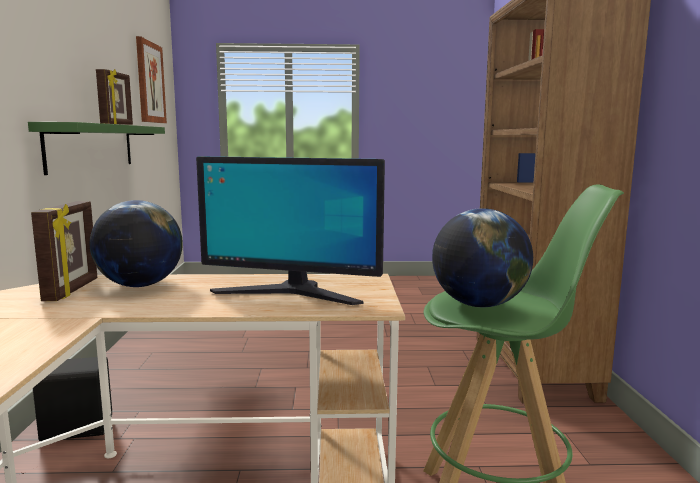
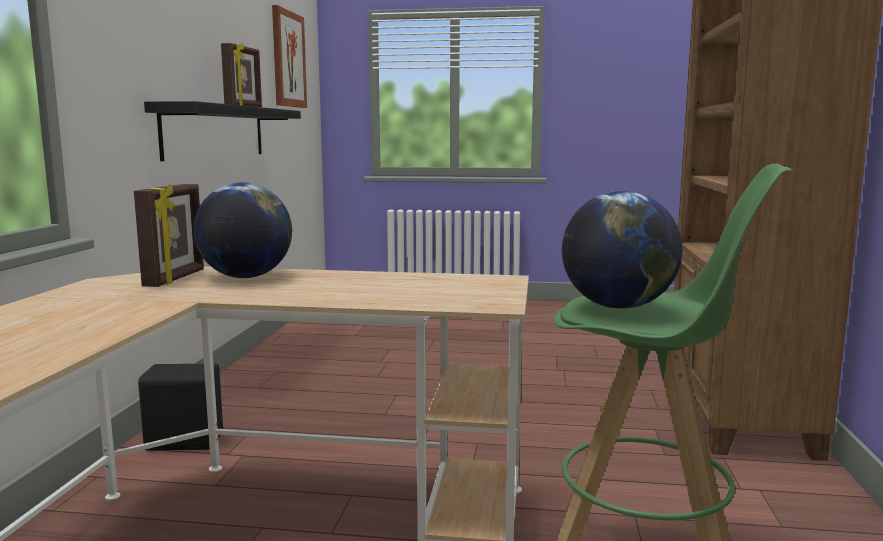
camera: 10 degrees right, 0 degrees up
(92, 146) = (216, 132): green shelf -> black shelf
(291, 293) = (405, 289): monitor -> none

